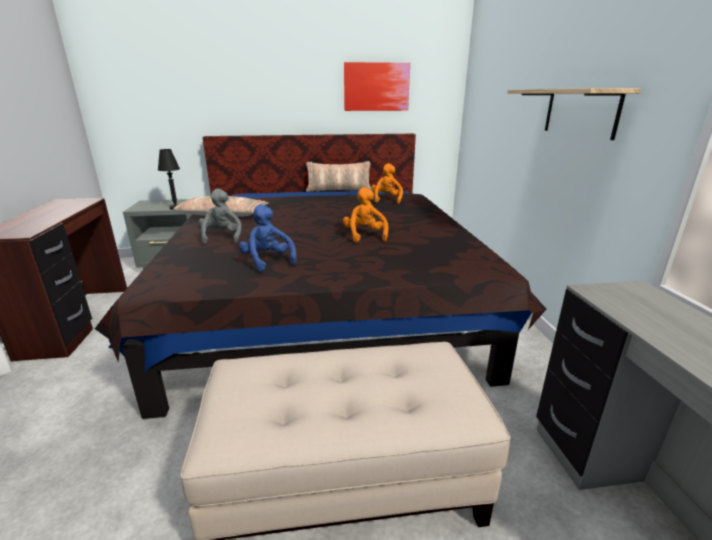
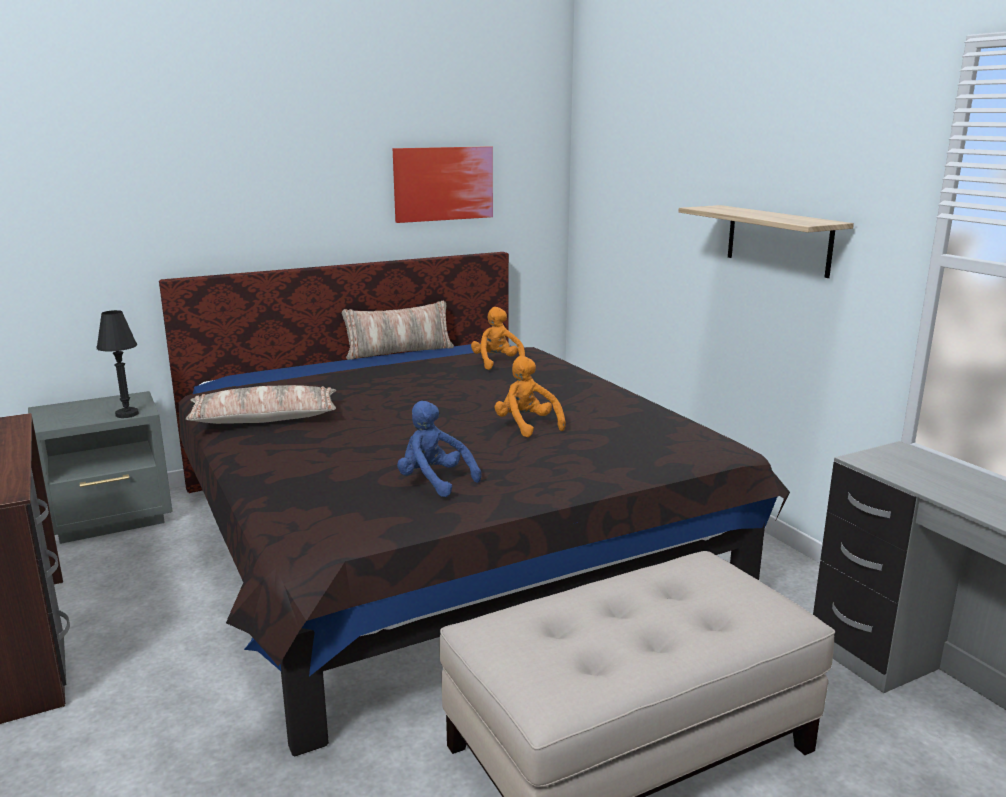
camera: 20 degrees left, 5 degrees down
(222, 238) = (317, 457): grey plush toy -> none

